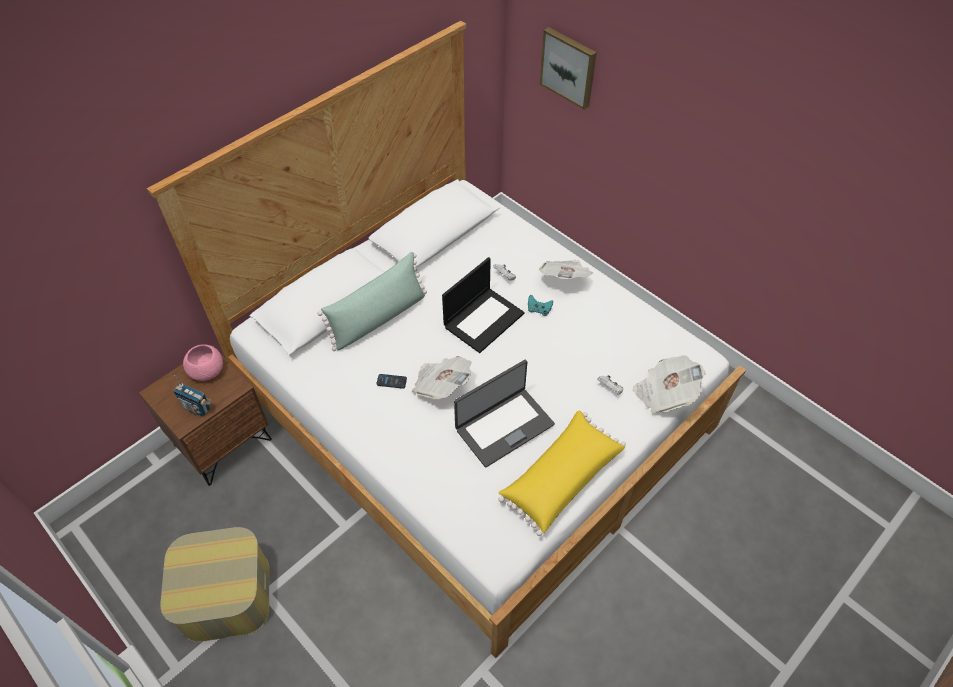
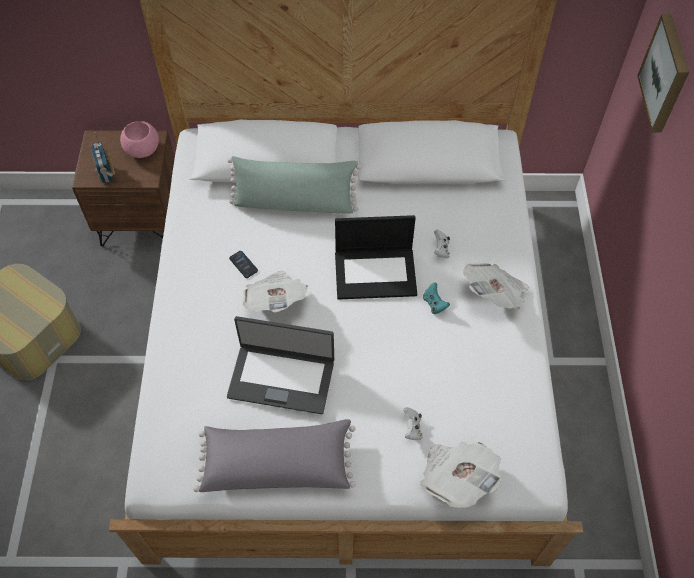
camera: 45 degrees right, 5 degrees up
(560, 477) = (277, 463): yellow pillow -> grey pillow

